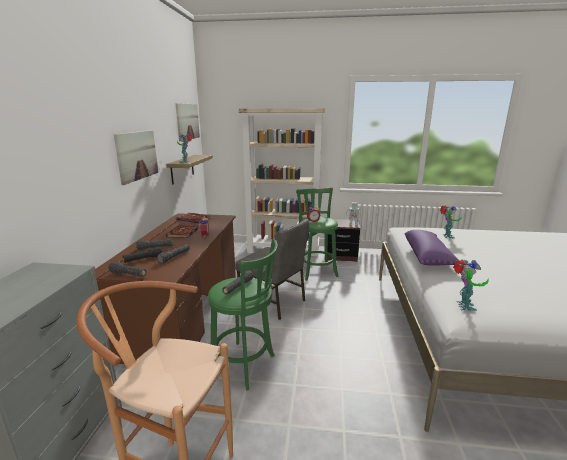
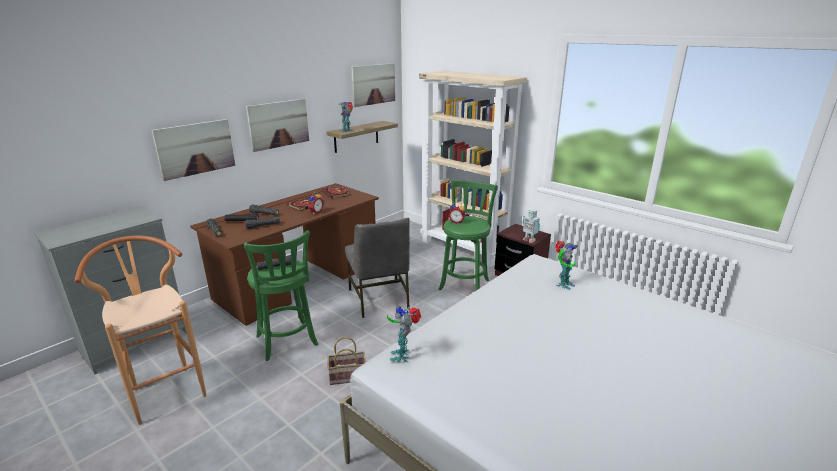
camera: 35 degrees right, 5 degrees up
(77, 182) = (195, 148): none -> picture
(332, 366) = (348, 376): none -> basket
(428, 256) = (485, 298): purple pillow -> none
(463, 306) = (403, 355): toy robot -> toy robot turned 135 degrees clockwise

